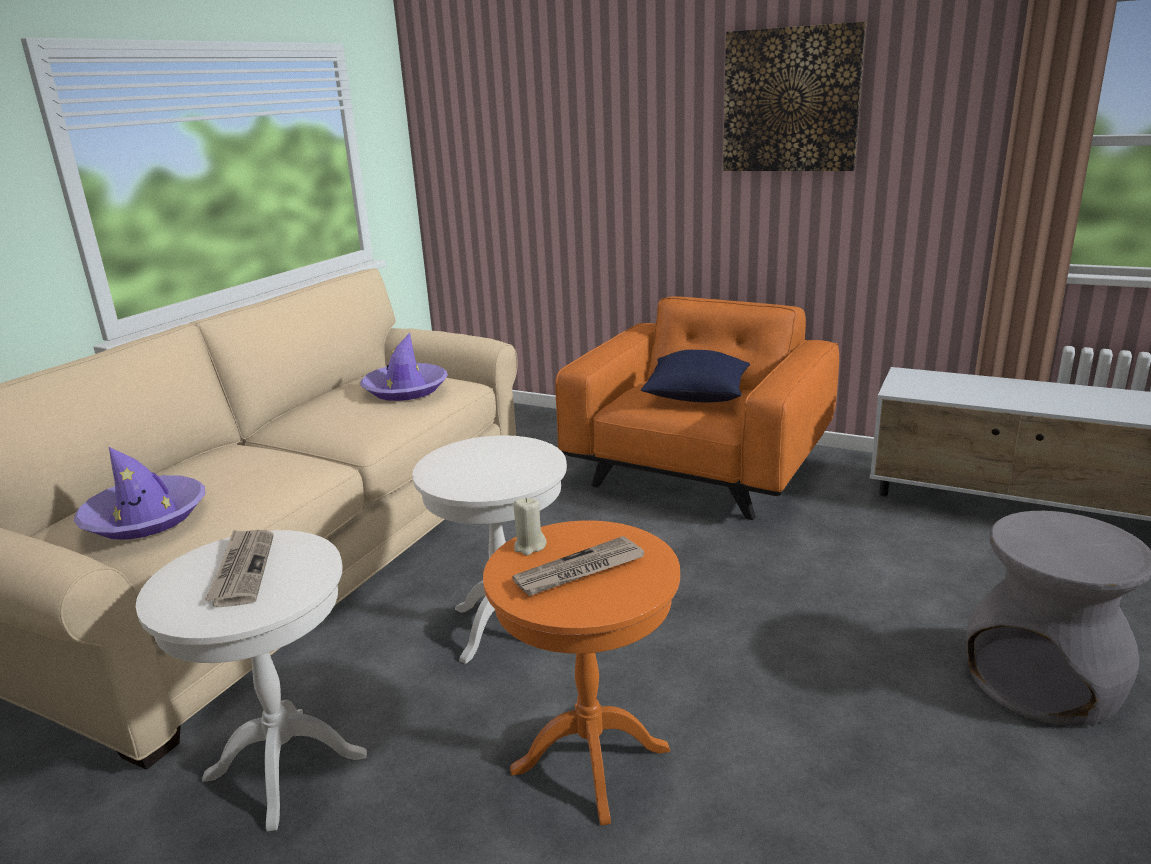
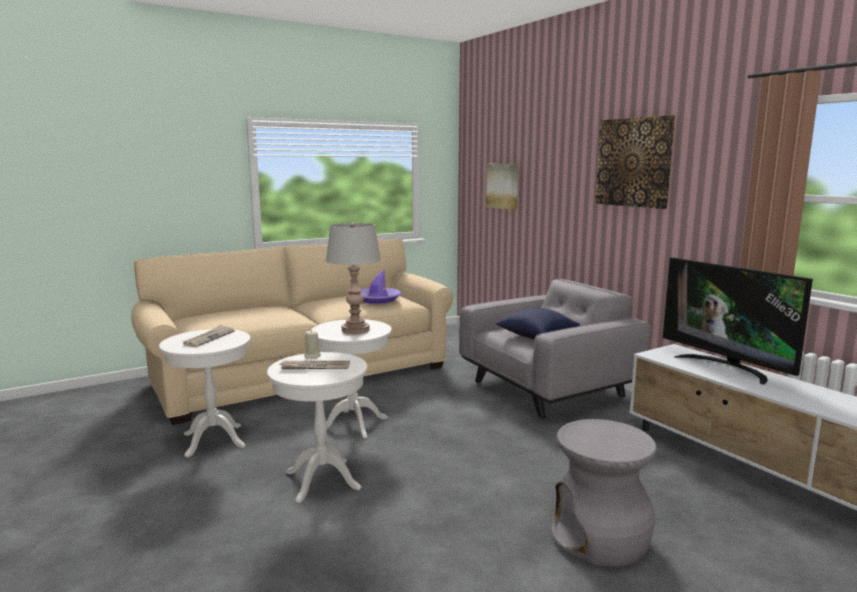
camera: 30 degrees right, 10 degrees down
(146, 518) = (213, 320): purple hat -> none
(502, 465) = (355, 330): none -> grey table lamp
(519, 152) = (503, 186): none -> picture
(591, 760) = (322, 480): orange side table -> white side table
(700, 469) = (547, 389): orange armchair -> grey armchair
(999, 387) = (726, 367): none -> television

